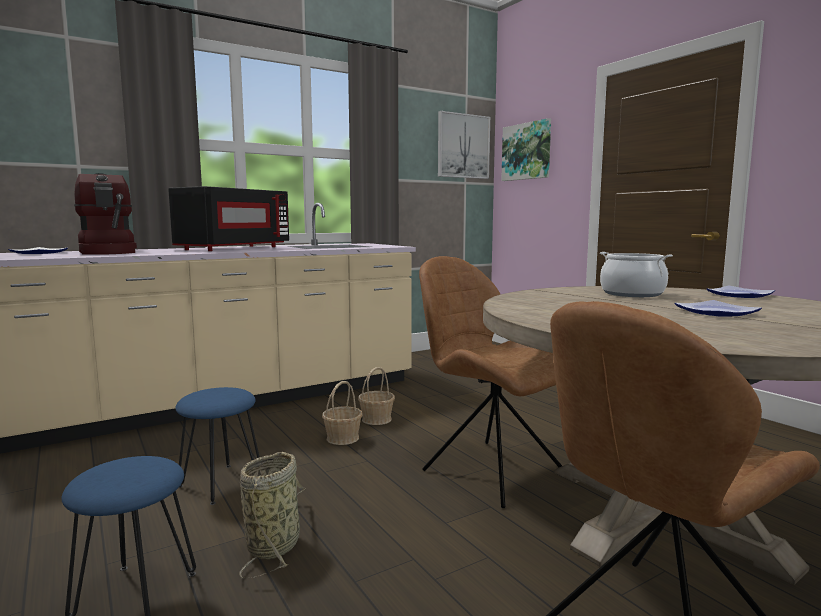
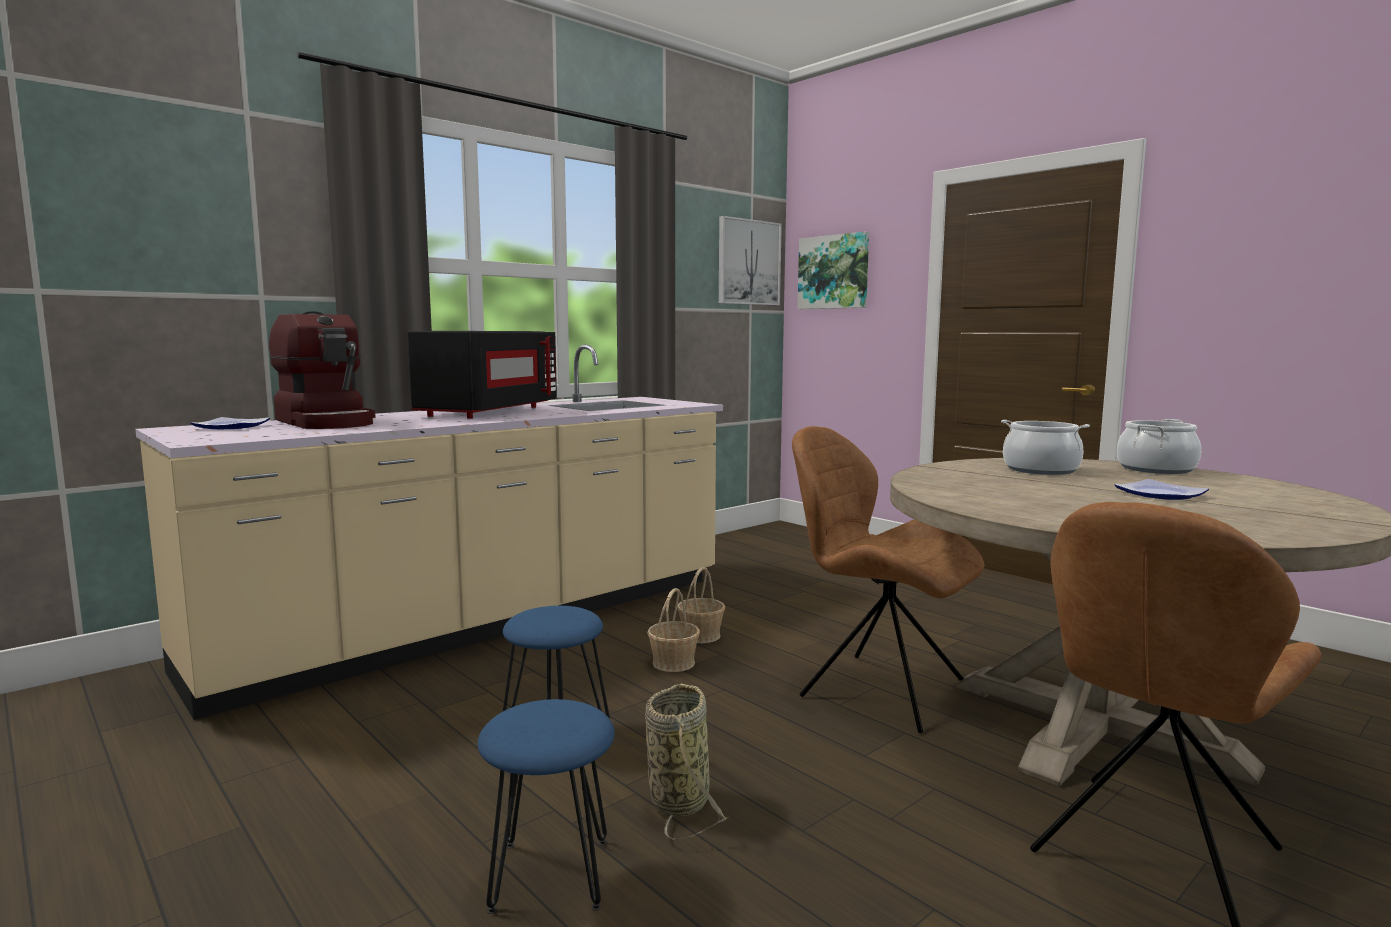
camera: 10 degrees left, 0 degrees up
(740, 295) = (1156, 469): plate -> cooking pot

